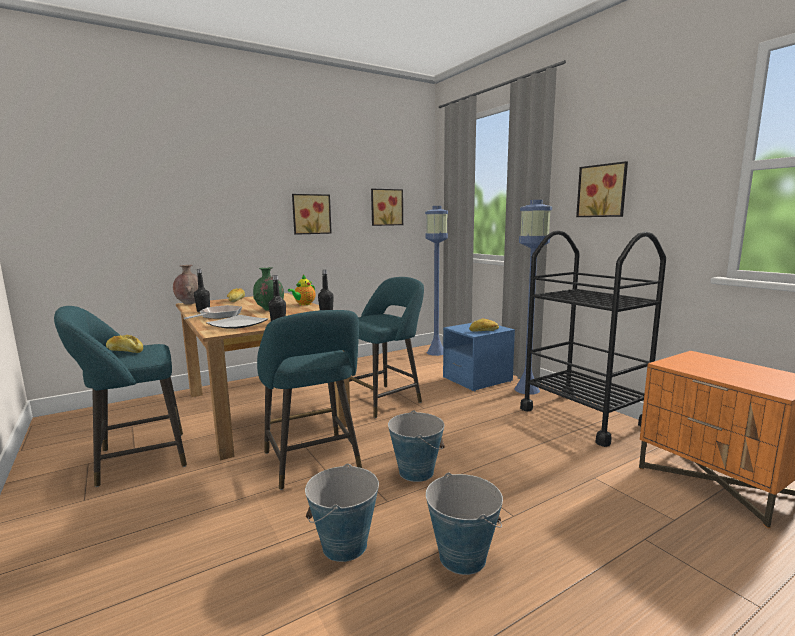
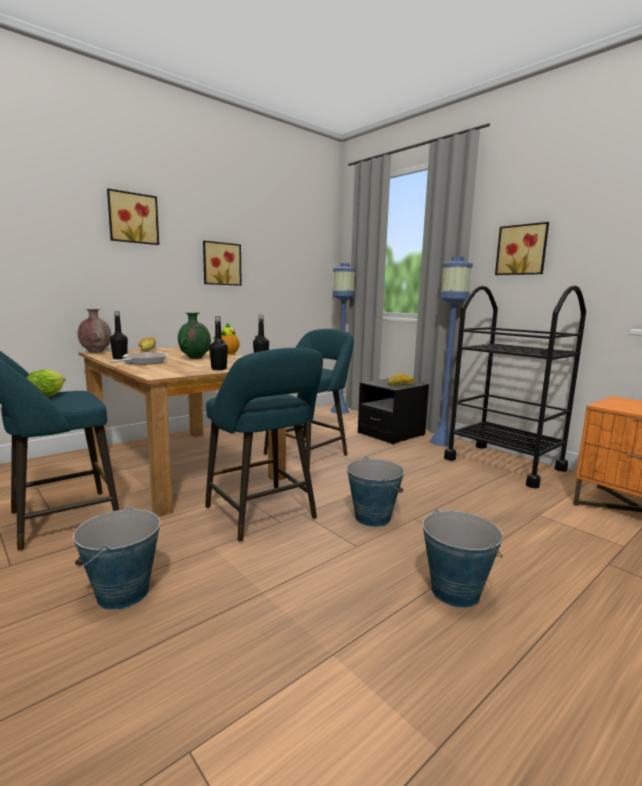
camera: 10 degrees left, 0 degrees up
(125, 351) = (48, 396): bread -> lettuce
(237, 324) = (173, 369): plate -> none
(344, 545) = (333, 590): bucket -> bucket (123, 593)
(386, 207) = (293, 262): picture -> picture (132, 218)
(477, 379) = (391, 434): blue nightstand -> black nightstand

